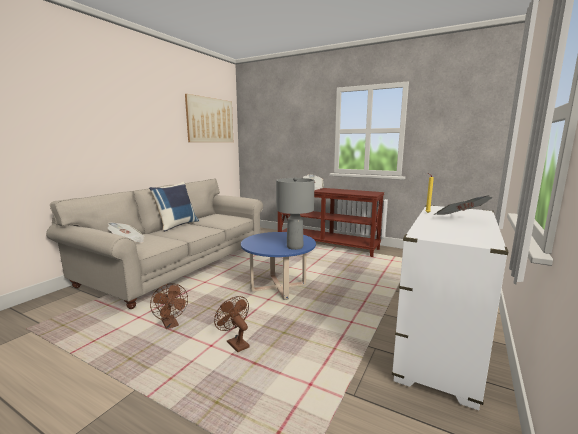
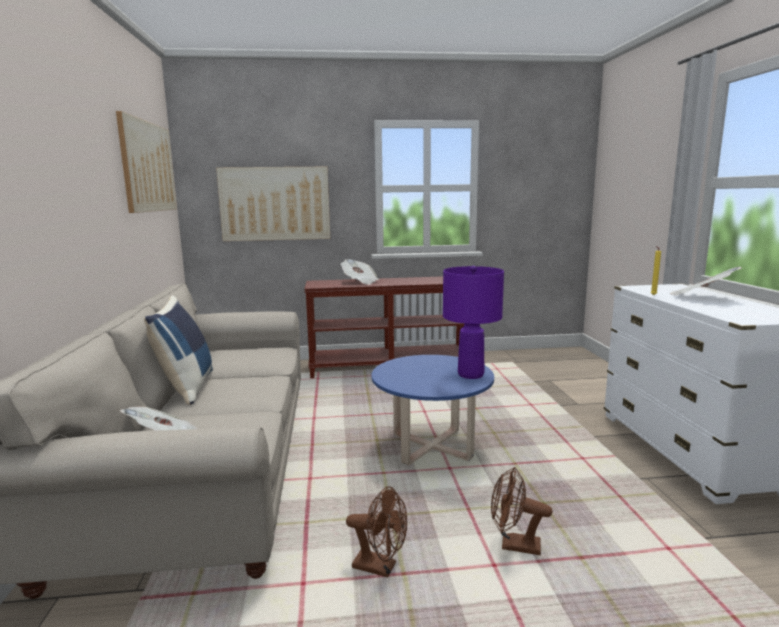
camera: 35 degrees left, 0 degrees up
(280, 140) = (275, 204): none -> picture
(295, 247) = (471, 374): grey table lamp -> purple table lamp

